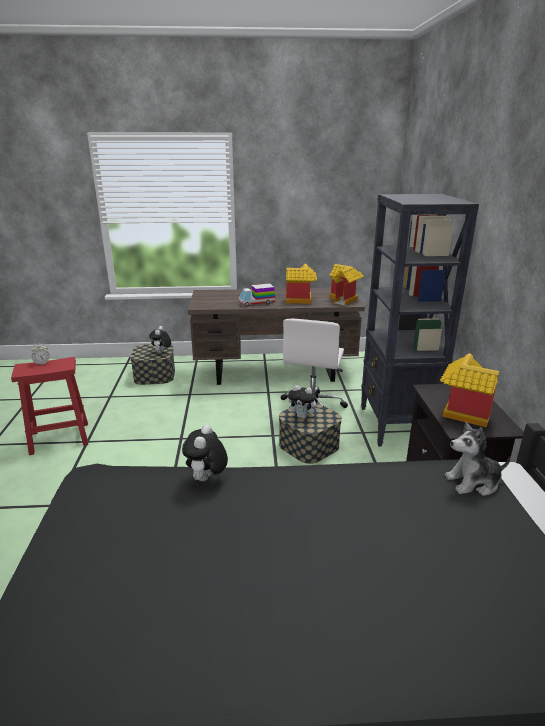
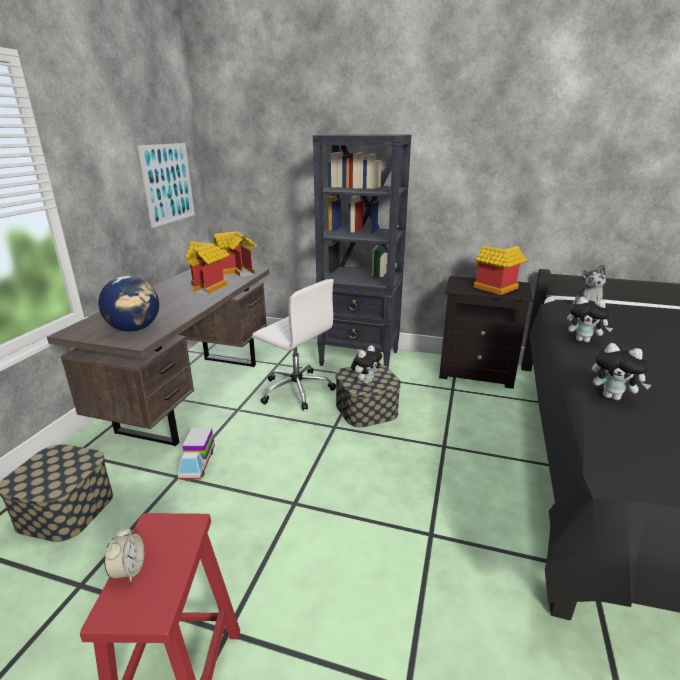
camera: 70 degrees left, 0 degrees up
(161, 353) = (74, 460): plush toy -> plush toy (583, 340)
(214, 301) = (135, 329): none -> globe
(256, 303) = (183, 307): toy truck -> toy truck (197, 463)
(345, 219) = (168, 183): none -> picture

